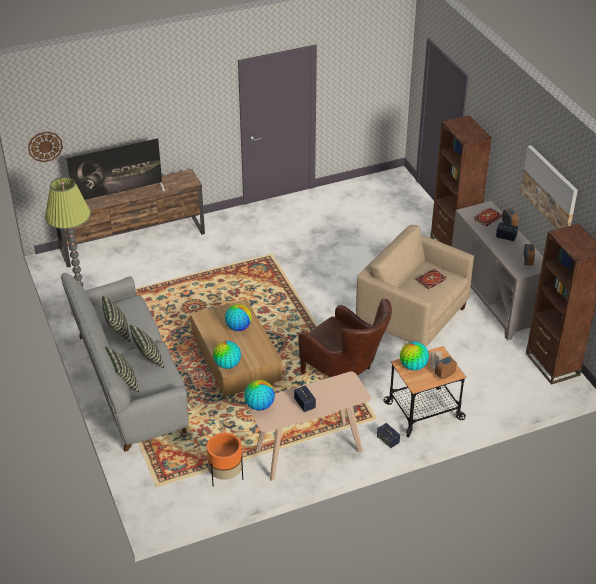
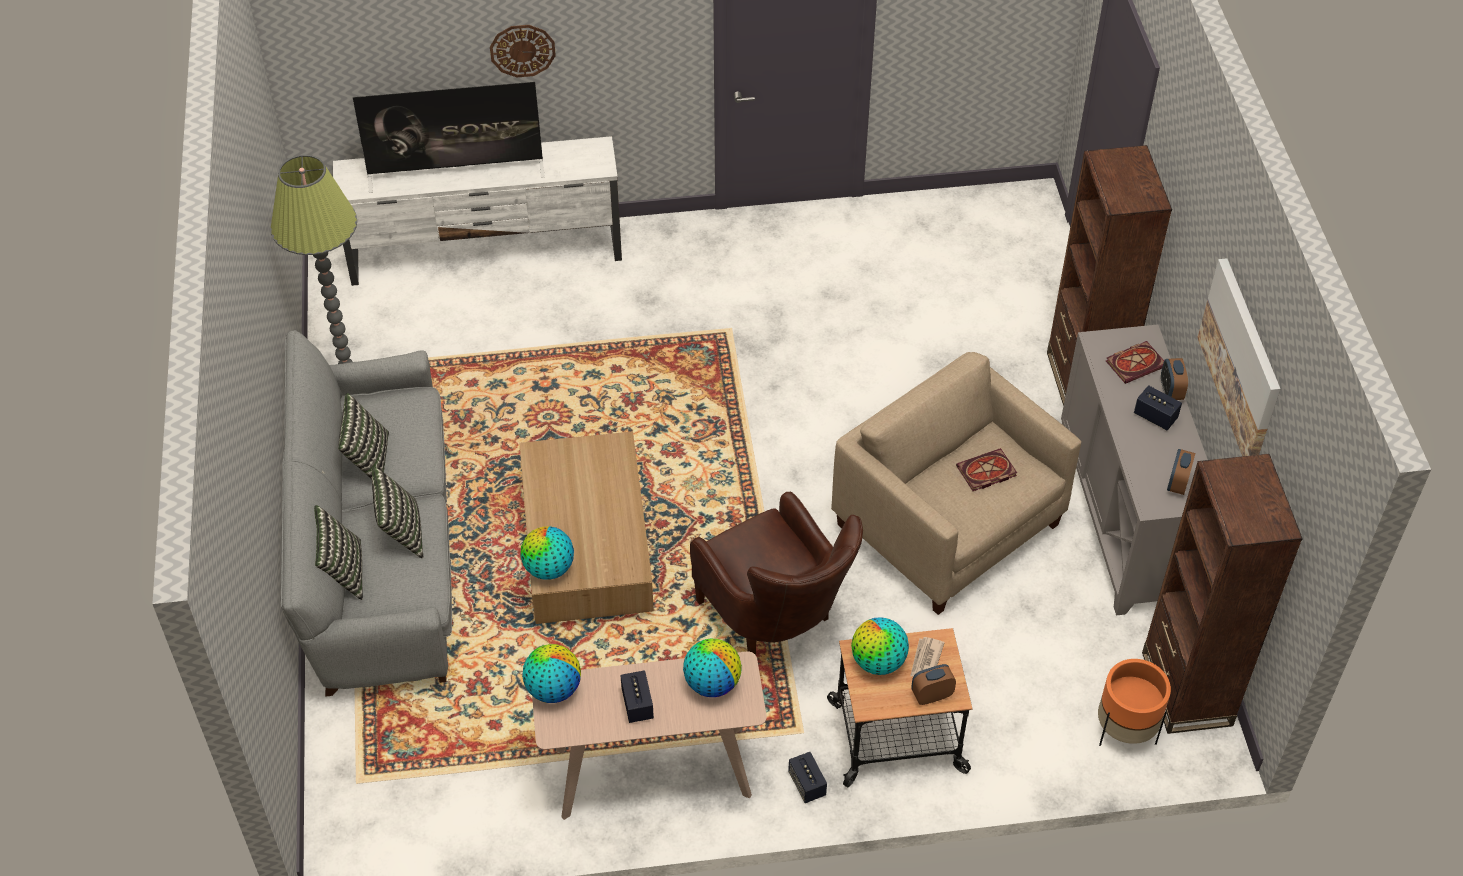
camera: 15 degrees right, 10 degrees up
(45, 146) = (321, 66): wall clock -> wall clock (522, 50)
(133, 241) = (487, 253): brown tv stand -> white tv stand
(225, 476) = (485, 790): orange planter -> orange planter (1125, 731)
(238, 327) = (597, 491): globe -> globe (712, 683)

